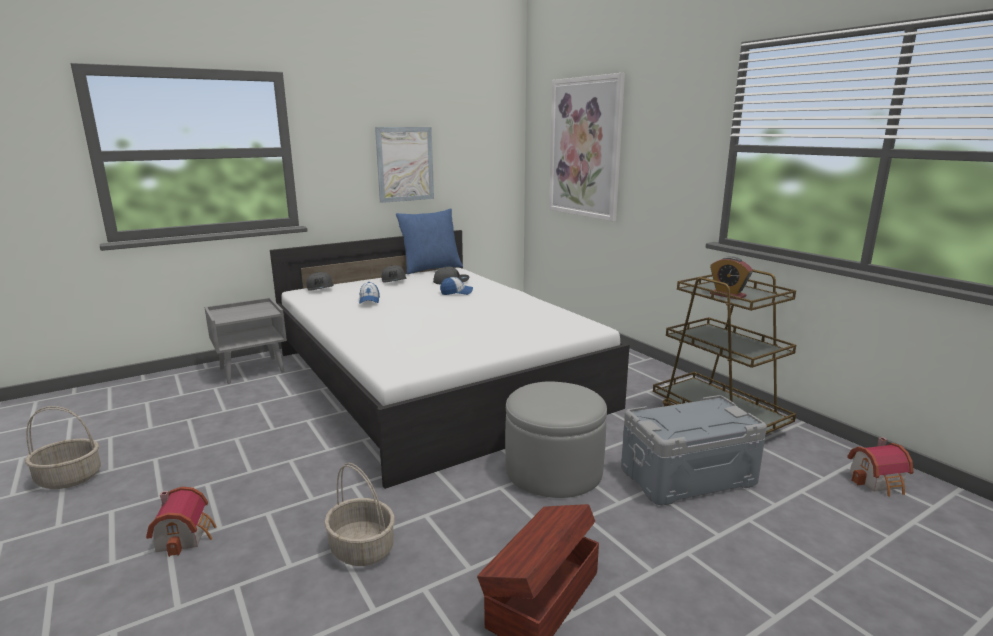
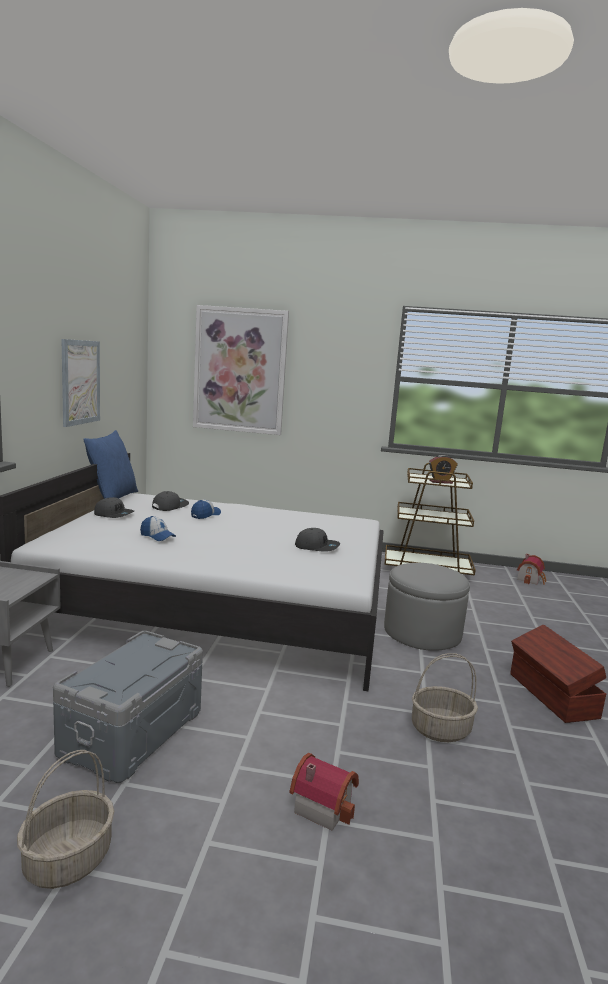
camera: 50 degrees left, 5 degrees down
(320, 288) = (61, 536): grey cap -> grey cap (317, 547)
(688, 477) = (477, 608): grey storage box -> grey storage box (134, 733)

